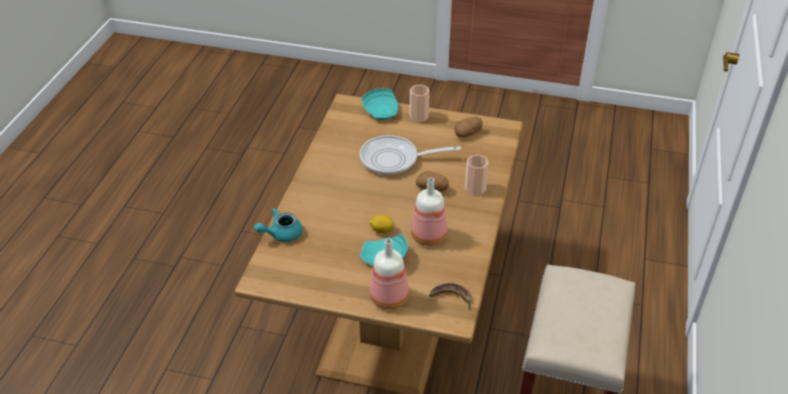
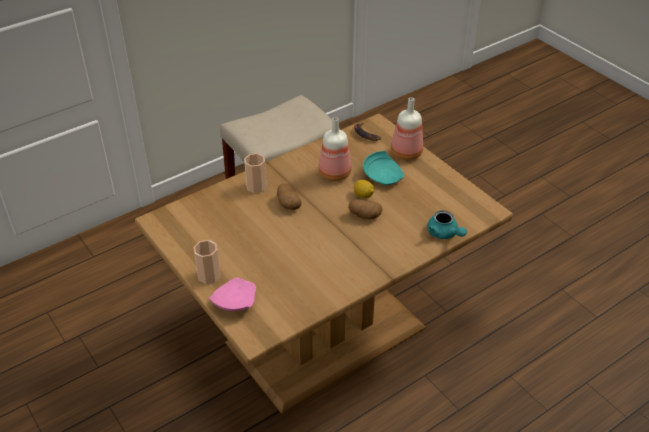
camera: 140 degrees left, 0 degrees up
(281, 234) = (444, 234): turquoise teapot -> turquoise teapot turned 45 degrees clockwise
(382, 111) = (234, 303): turquoise plate -> pink plate
(394, 160) = (285, 245): frying pan -> none
(467, 133) = (194, 232): potato -> potato (364, 216)

